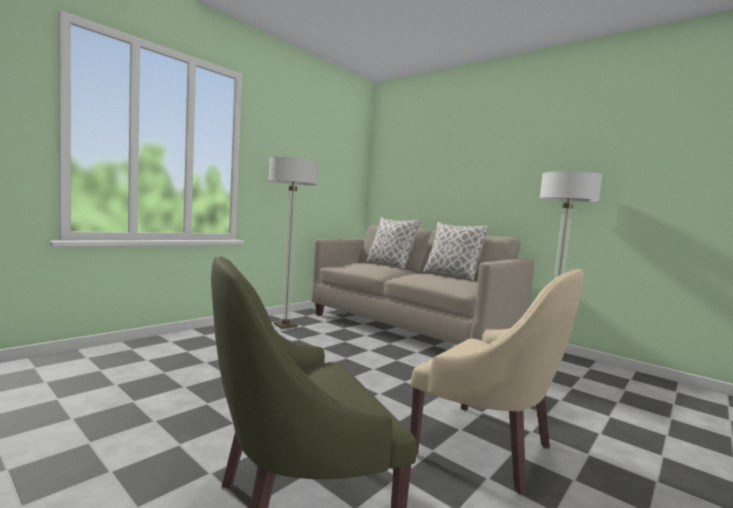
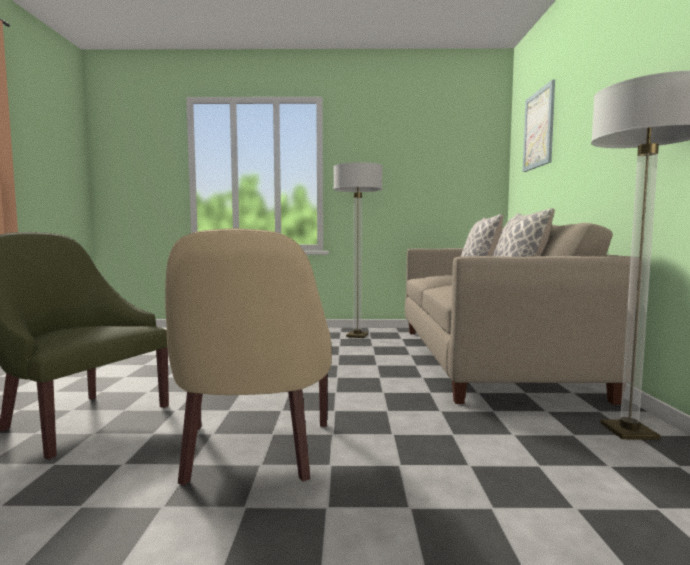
camera: 50 degrees right, 0 degrees up
(414, 156) = (539, 129): none -> picture

